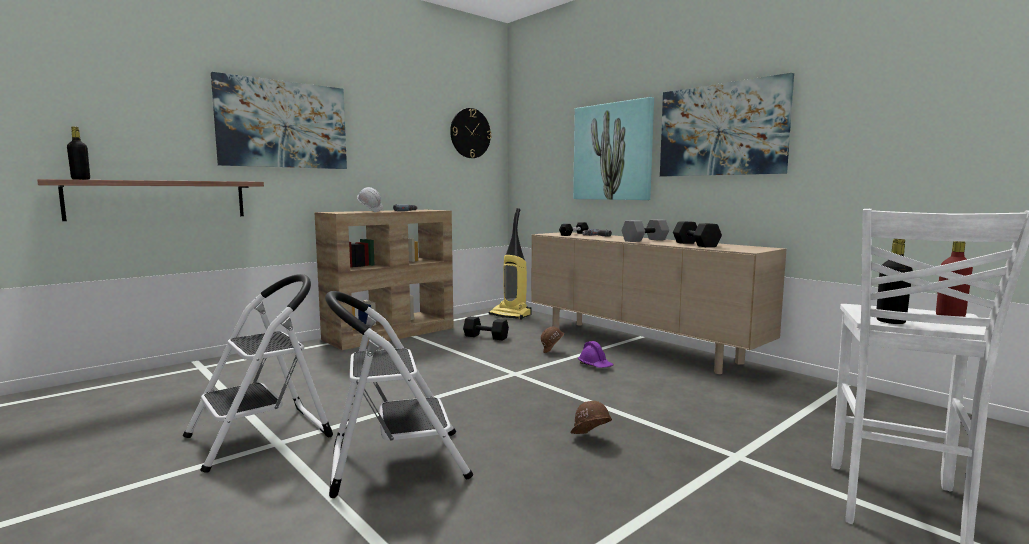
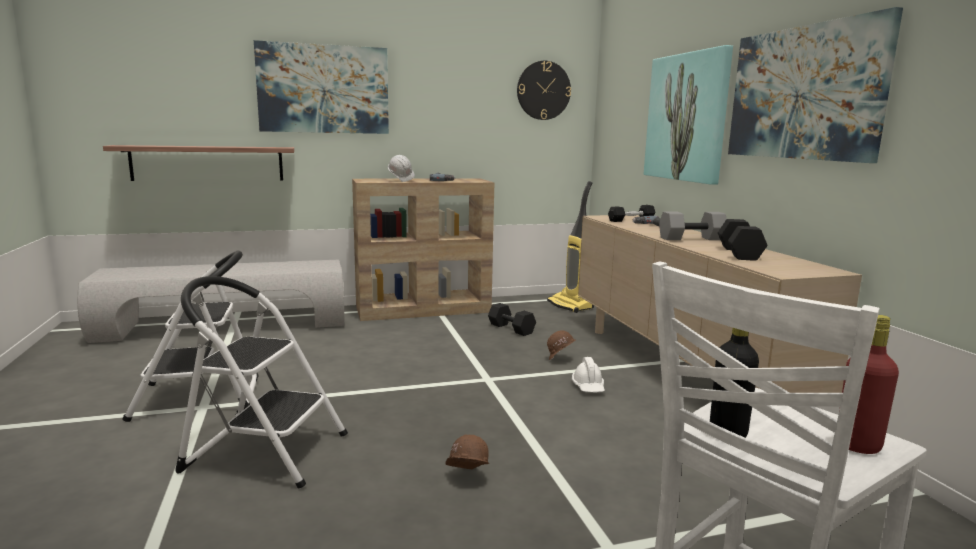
camera: 25 degrees right, 5 degrees up
(80, 179) = (140, 145): black bottle -> none
(197, 373) = (226, 324): none -> grey bench
(595, 365) = (588, 387): purple hard hat -> white hard hat

